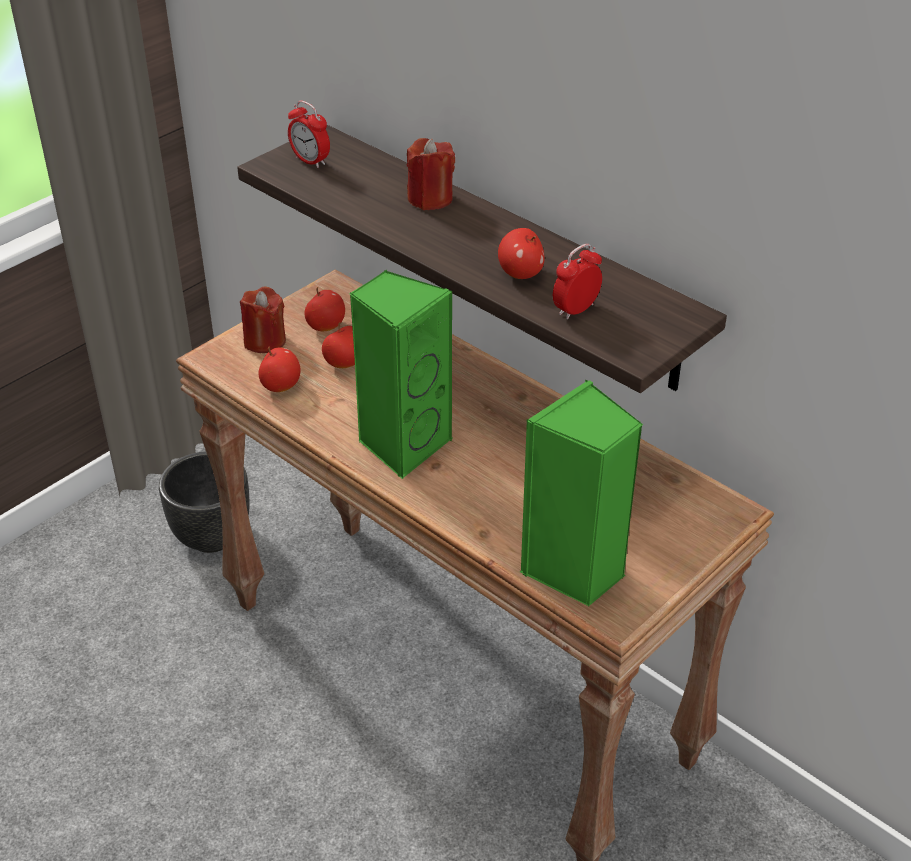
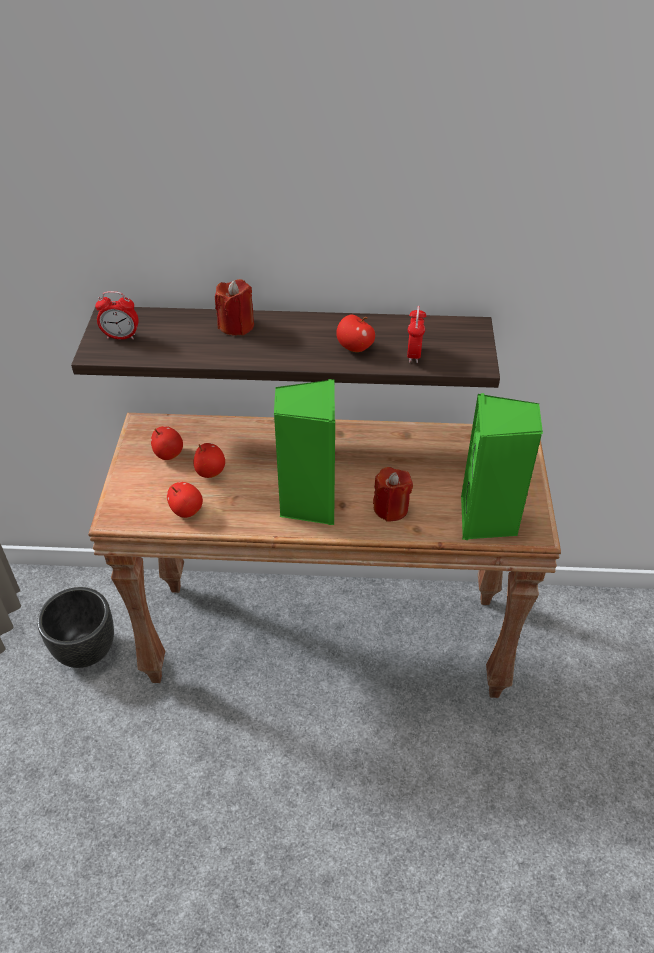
camera: 40 degrees left, 5 degrees up
(265, 341) = (138, 486): red candle -> red candle (391, 508)

